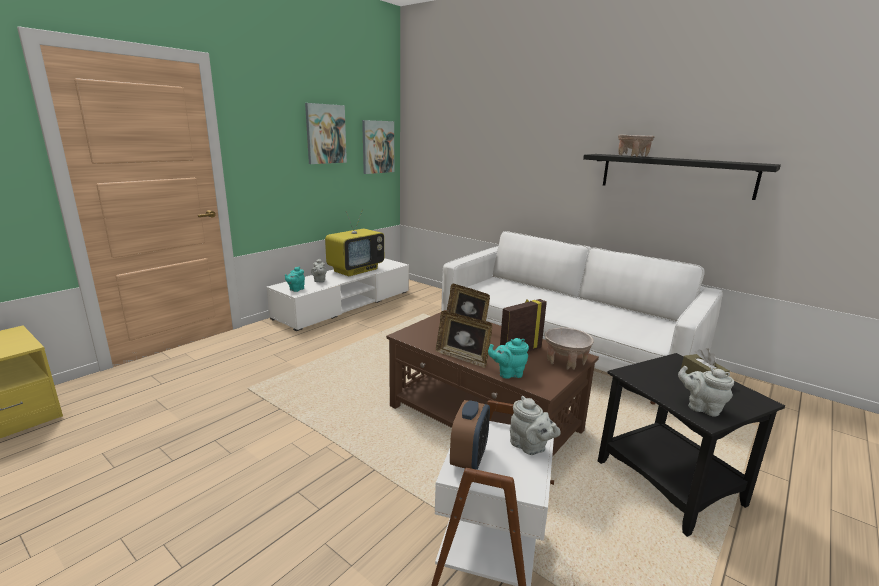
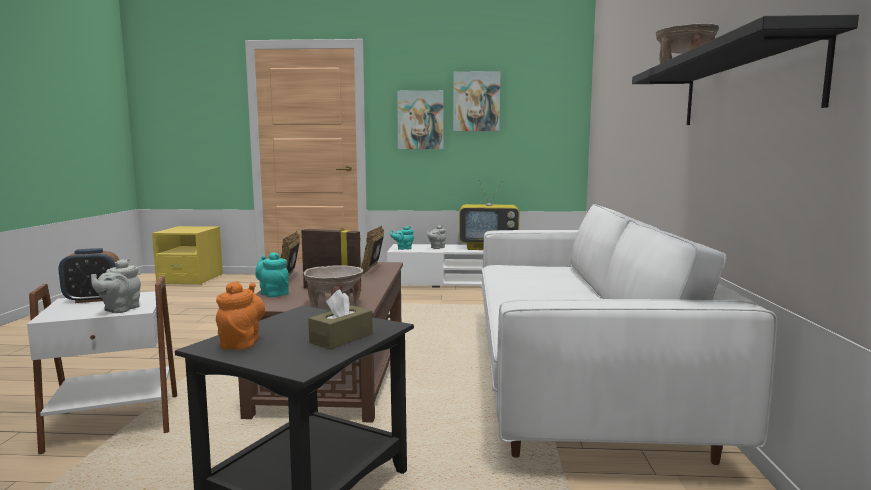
camera: 55 degrees right, 10 degrees down
(377, 147) = (550, 115): picture -> picture (420, 120)
(701, 407) = (241, 342): grey teapot -> orange teapot

